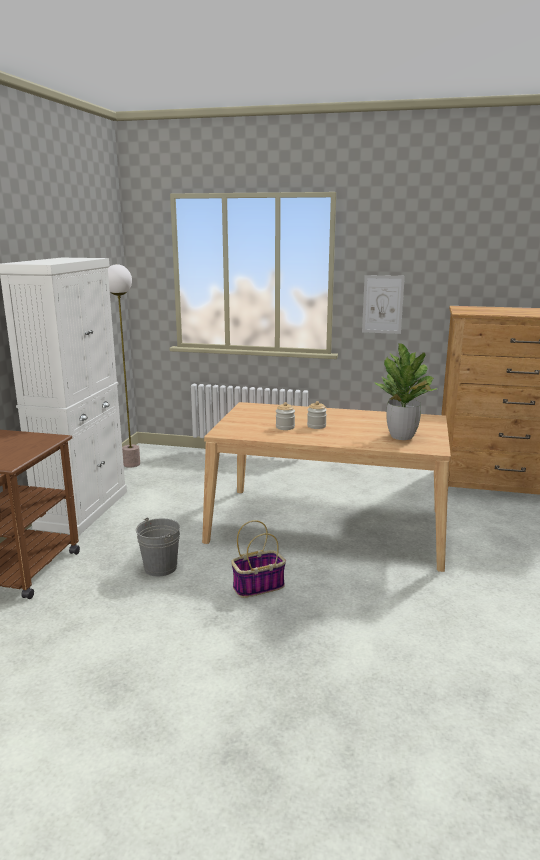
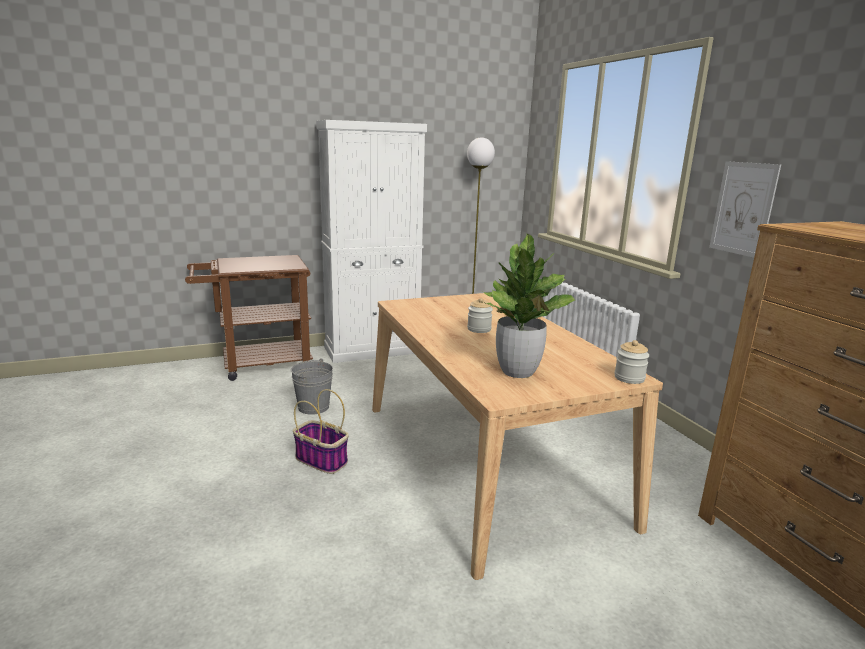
camera: 55 degrees right, 0 degrees up
(285, 427) = (451, 319): jar -> jar (629, 378)

